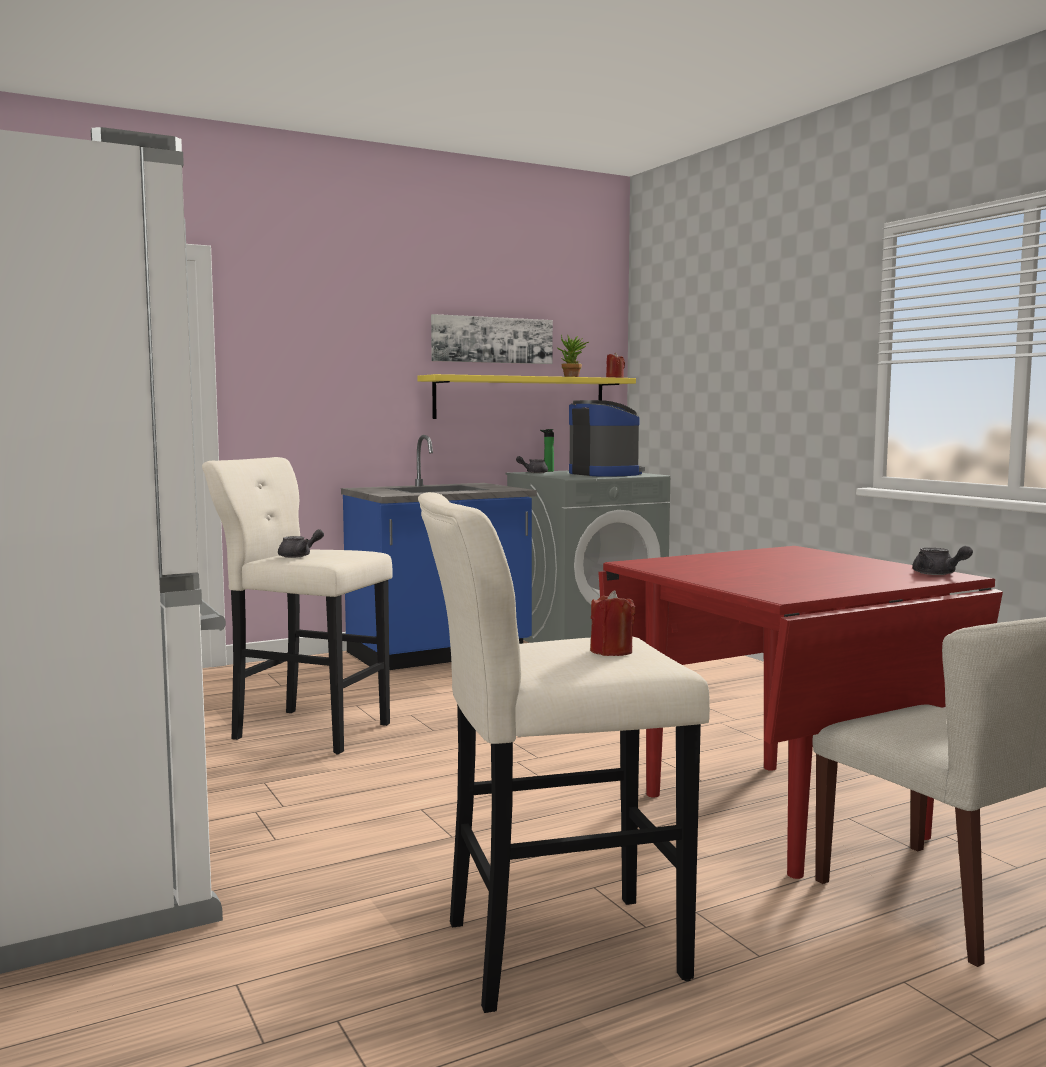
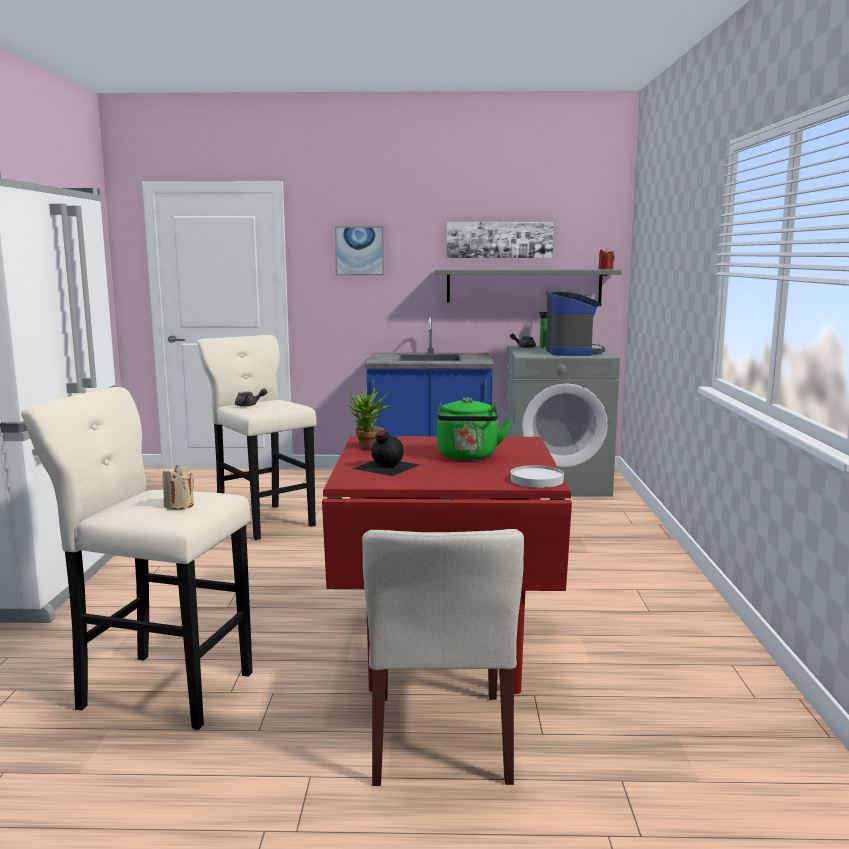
camera: 30 degrees right, 5 degrees up
(320, 348) = (359, 251): none -> picture
(520, 398) = (524, 286): yellow shelf -> grey shelf
(572, 377) = (565, 269): potted plant -> potted plant (368, 448)
(611, 651) = (179, 505): red candle -> beige candle
(759, 580) = (385, 466): none -> black bottle
(801, 565) = (468, 457): none -> green kettle
(938, 574) = (537, 480): grey teapot -> white plate

